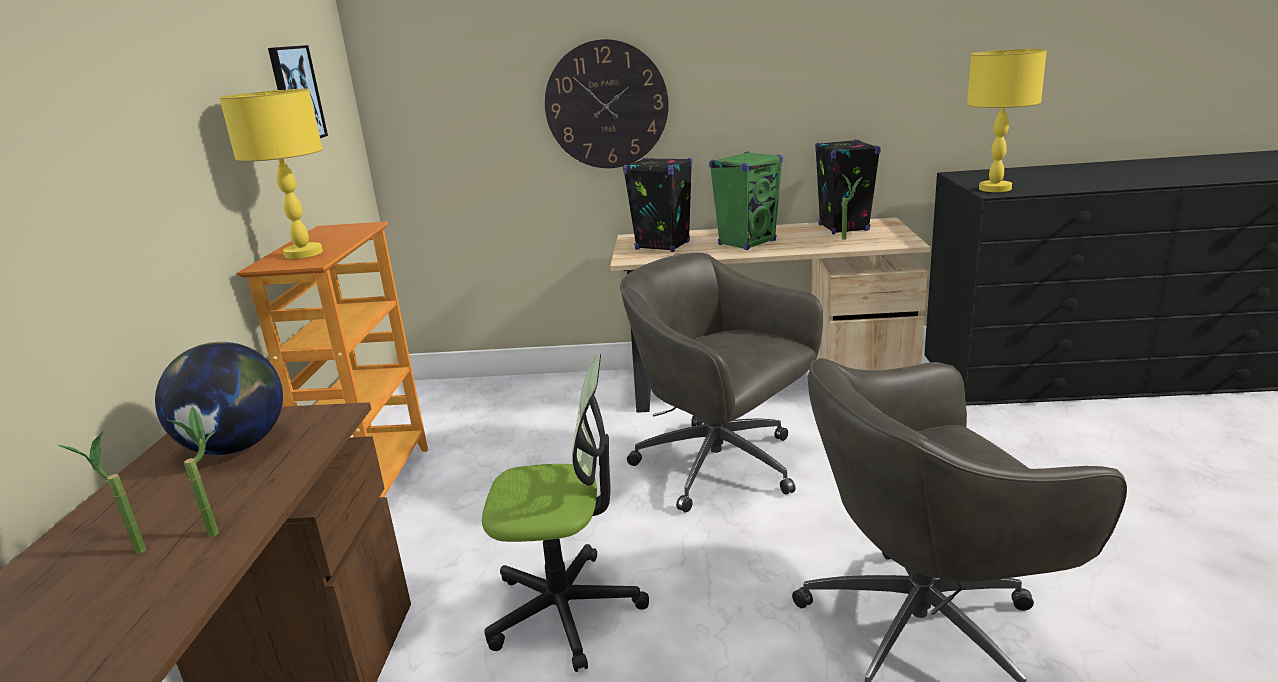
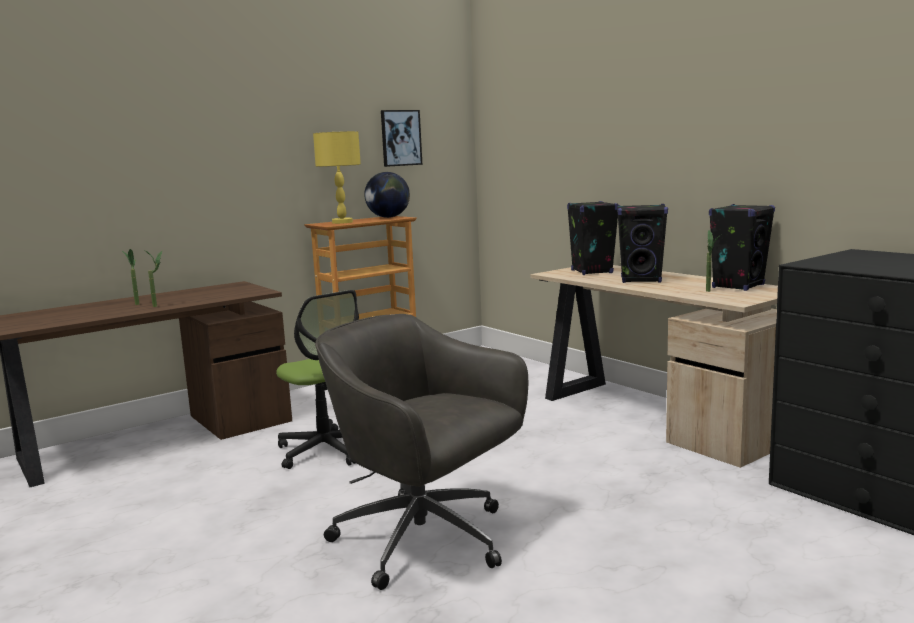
camera: 50 degrees right, 10 degrees down
(236, 447) = (220, 291): globe -> globe (388, 217)
(606, 105) = (596, 159): wall clock -> none
(722, 466) = (520, 438): grey office chair -> none
(747, 243) = (641, 280): green speaker -> black speaker
(994, 189) = (822, 262): yellow table lamp -> none

